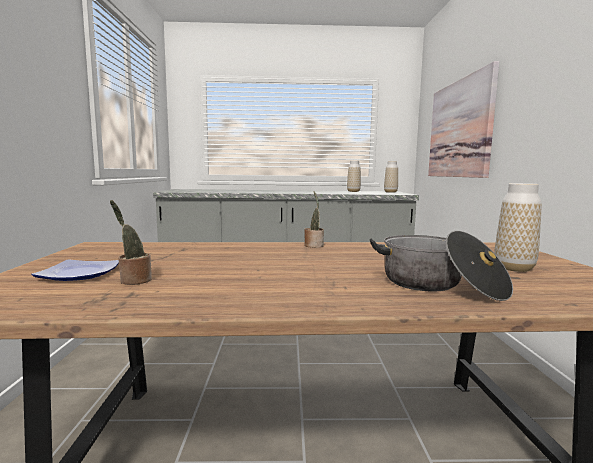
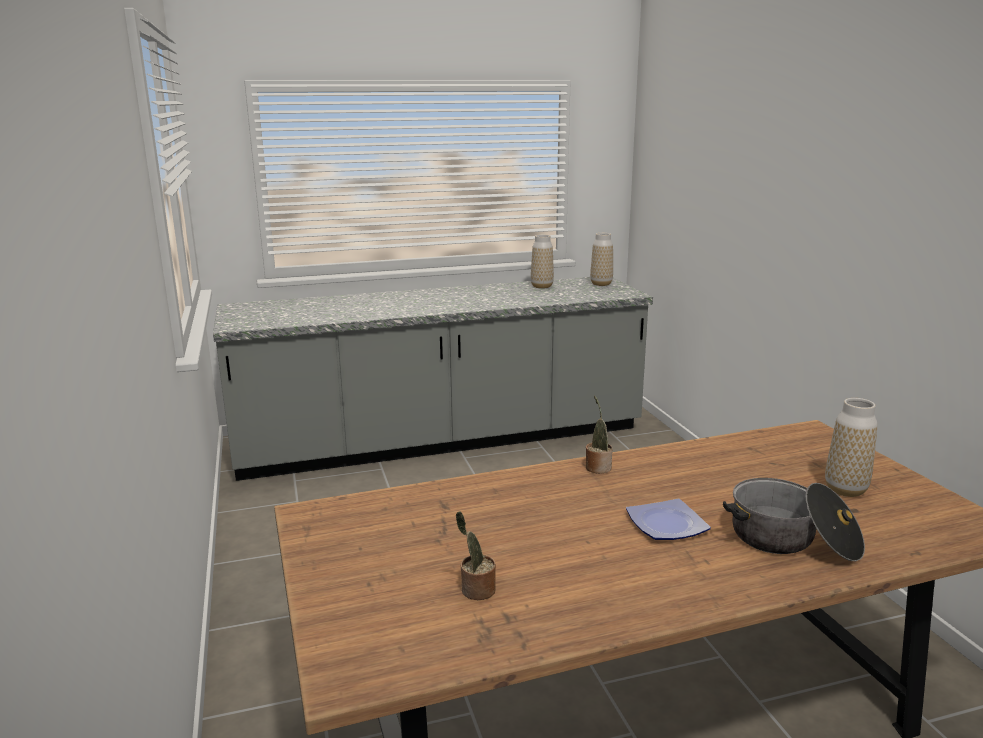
camera: 15 degrees left, 10 degrees up
(81, 274) = (396, 588): plate -> plate (667, 524)
(459, 129) = (718, 202): picture -> none

